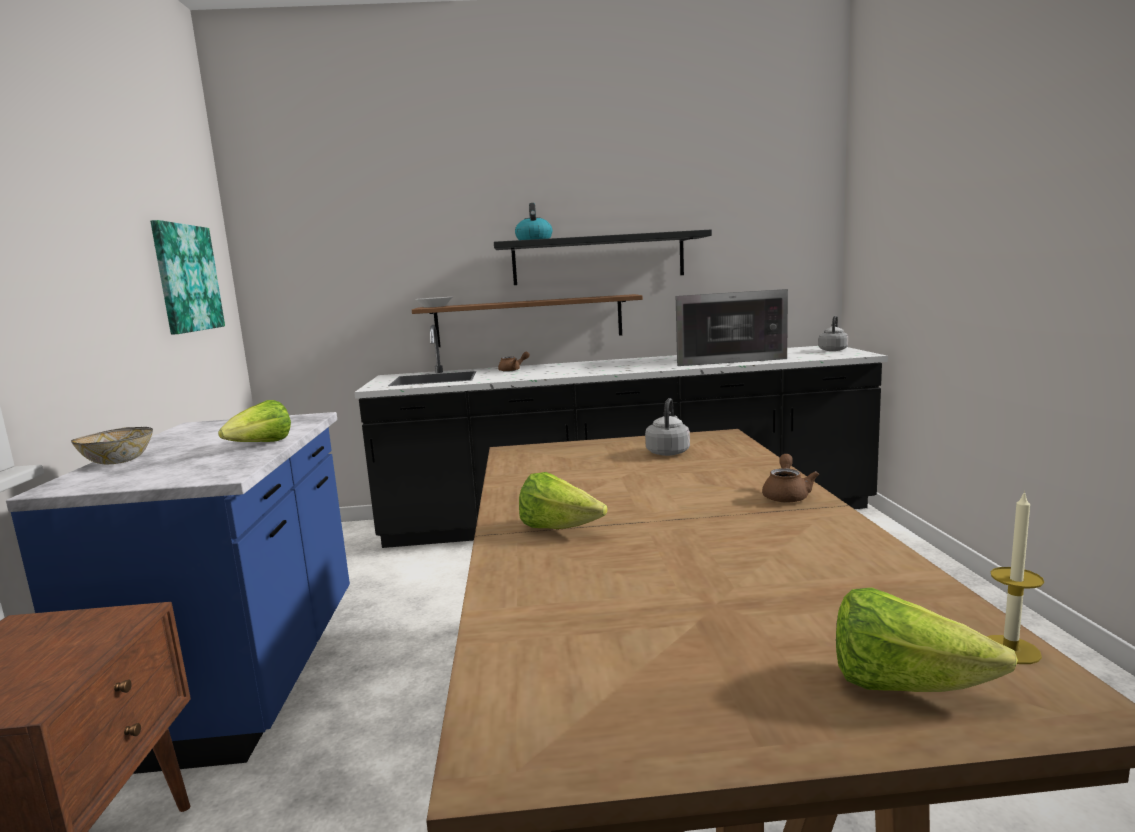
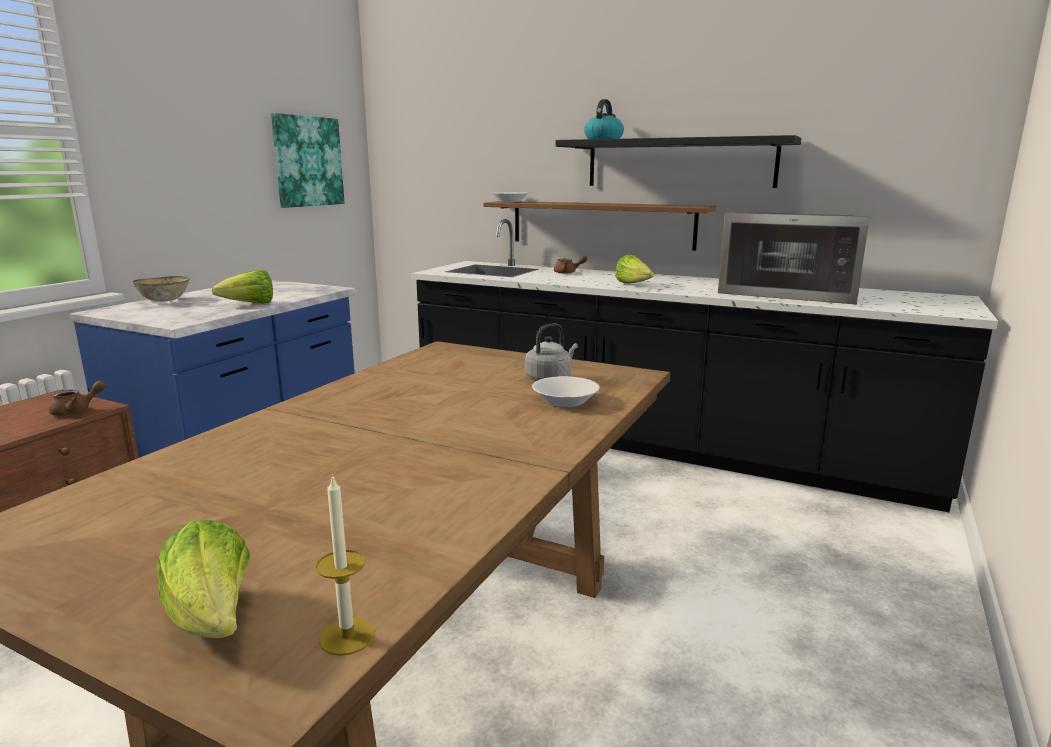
camera: 30 degrees right, 5 degrees up
(559, 529) = (319, 419): lettuce -> lettuce (633, 285)
(722, 463) = (565, 401): none -> white bowl
(786, 495) = (540, 445): brown teapot -> brown teapot (77, 411)
(833, 350) = (949, 302): grey kettle -> none

